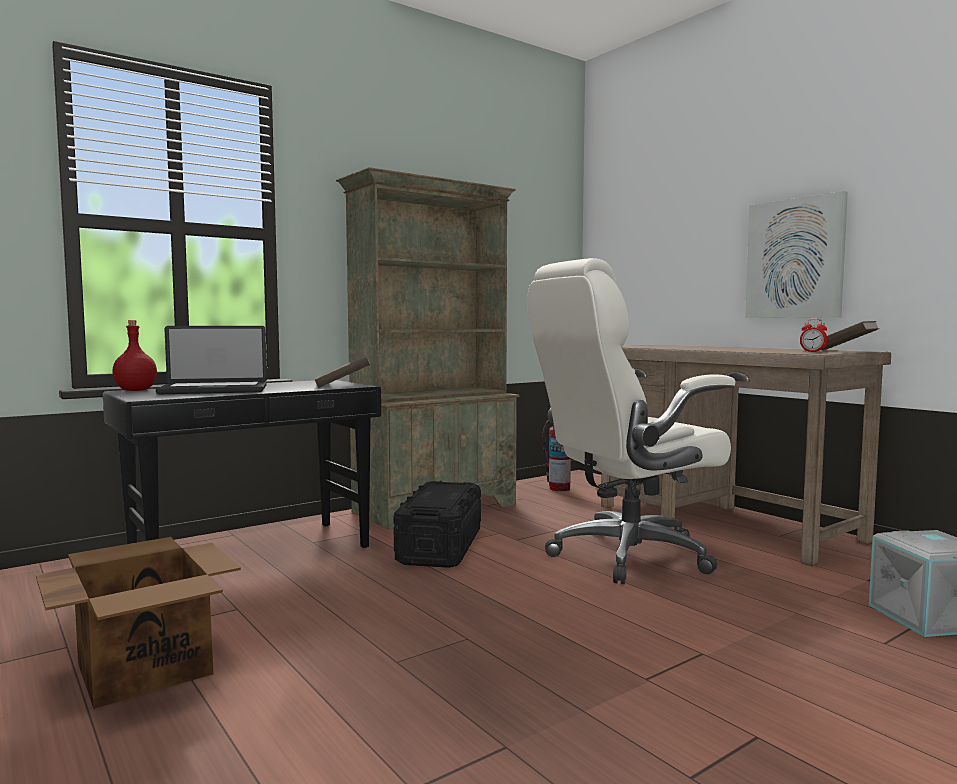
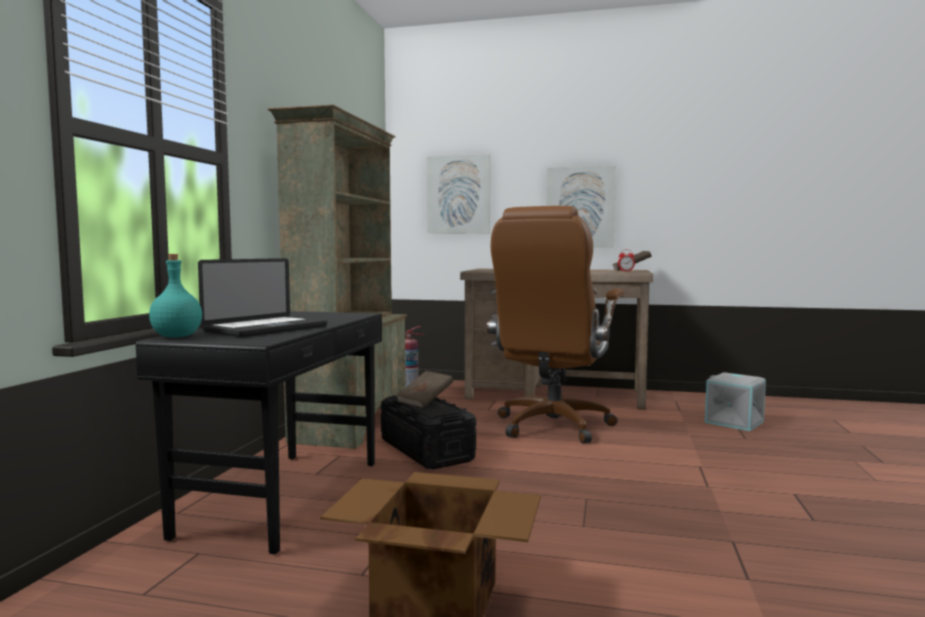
camera: 40 degrees left, 0 degrees up
(135, 390) = (176, 336): red bottle -> turquoise bottle
(343, 385) = (349, 315): brown book -> brown book (425, 401)
(626, 556) = (552, 426): white office chair -> brown office chair
(650, 251) = (458, 194): none -> picture

